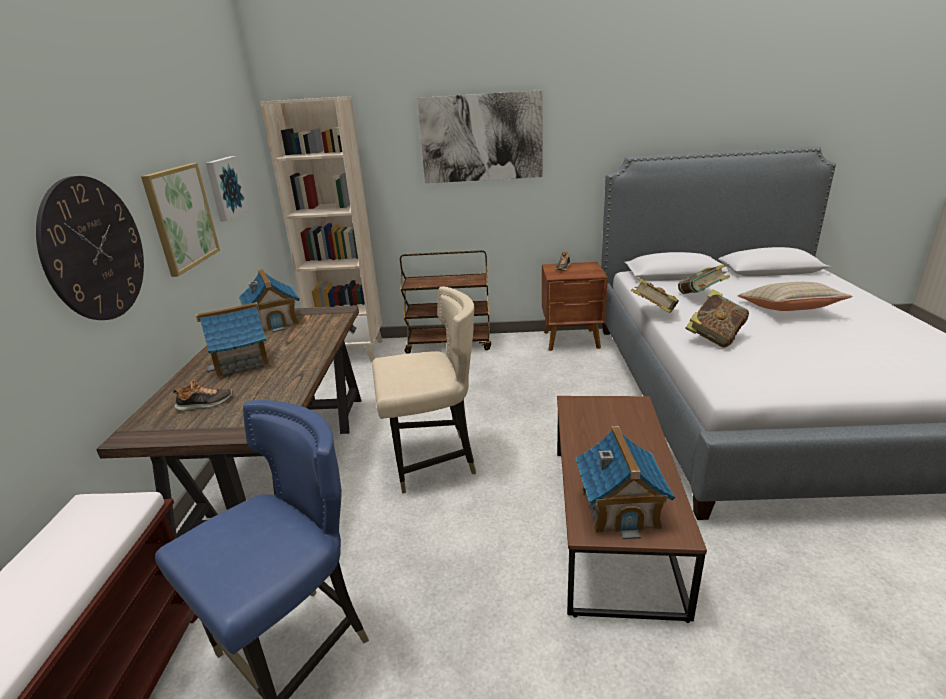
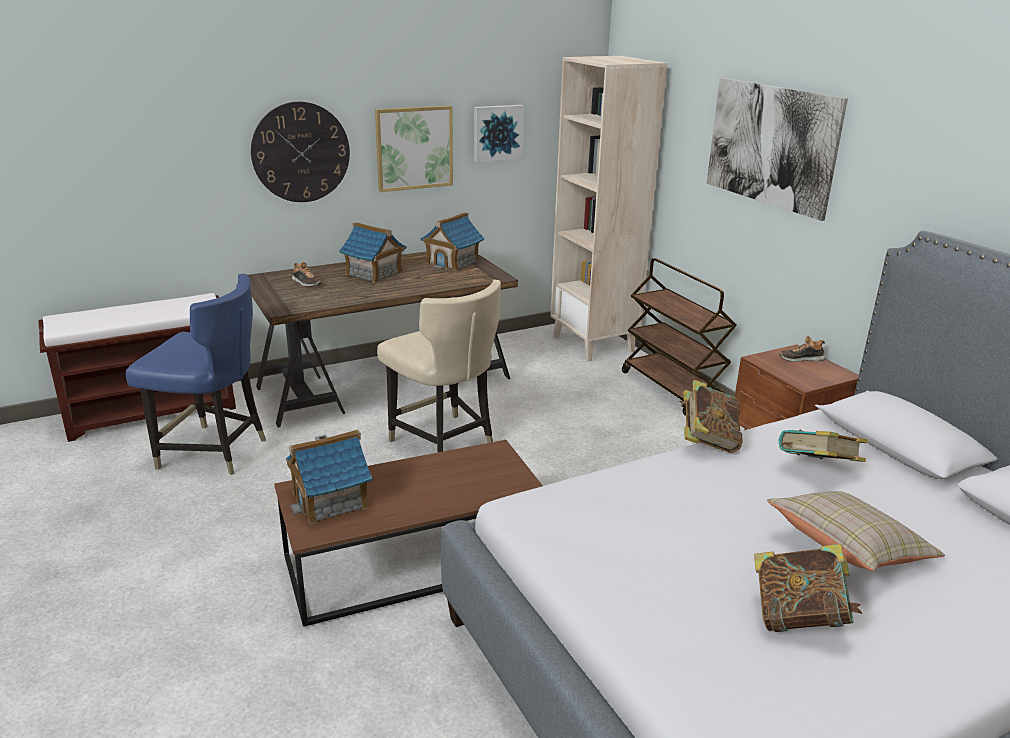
camera: 60 degrees right, 0 degrees up
(714, 338) = (660, 488): book -> book (798, 617)

